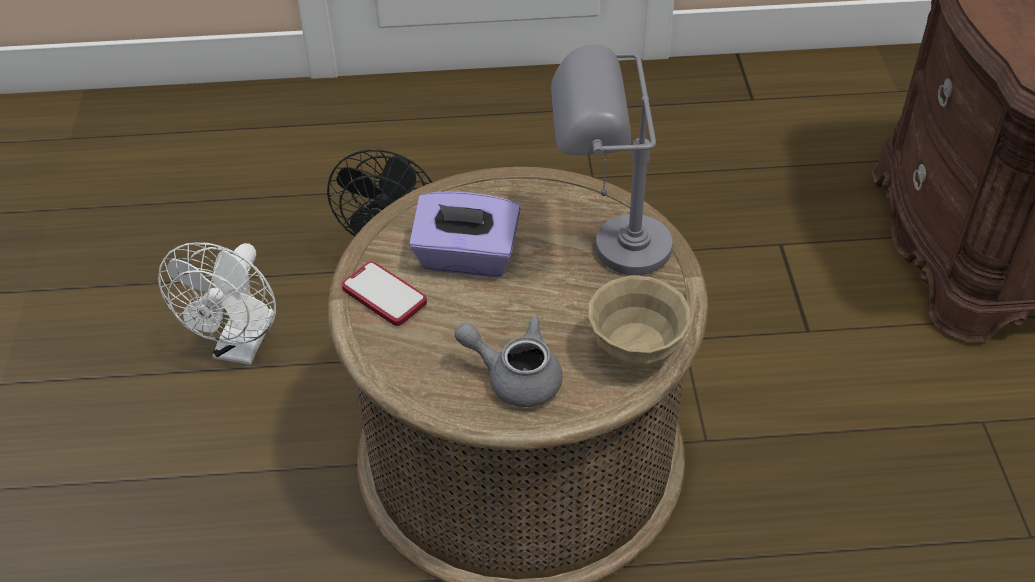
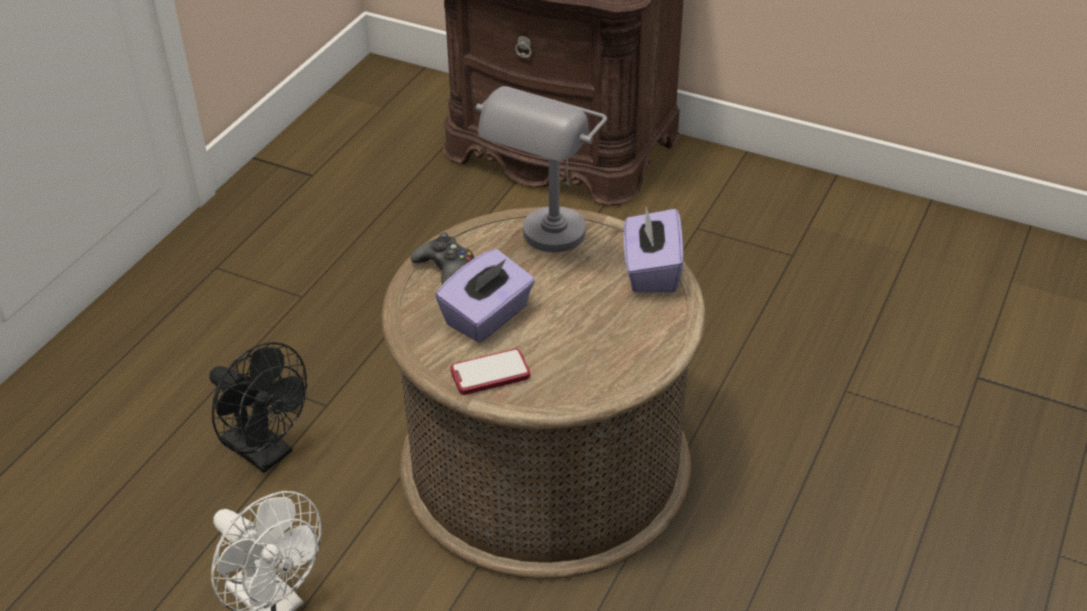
camera: 60 degrees left, 5 degrees down
(512, 197) = (446, 268): none -> black game controller
(515, 377) = (629, 336): grey teapot -> none
(636, 350) = (651, 271): beige bowl -> purple tissue box

